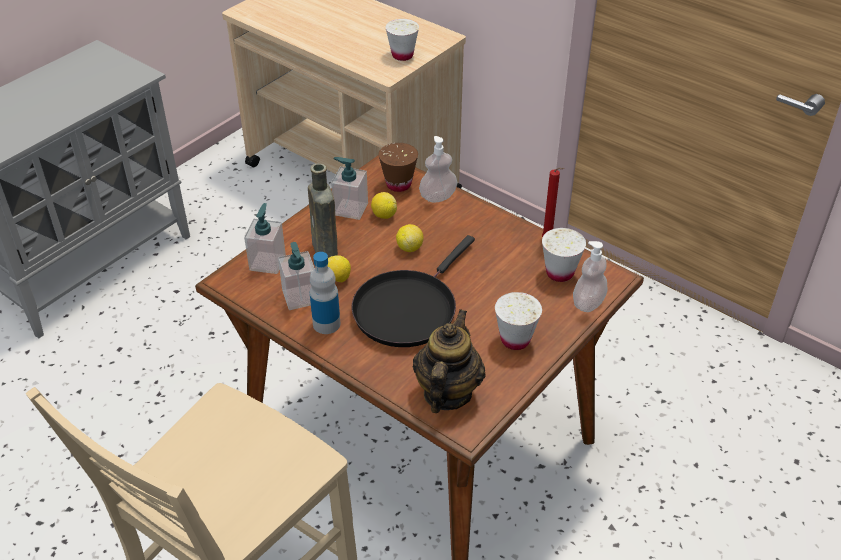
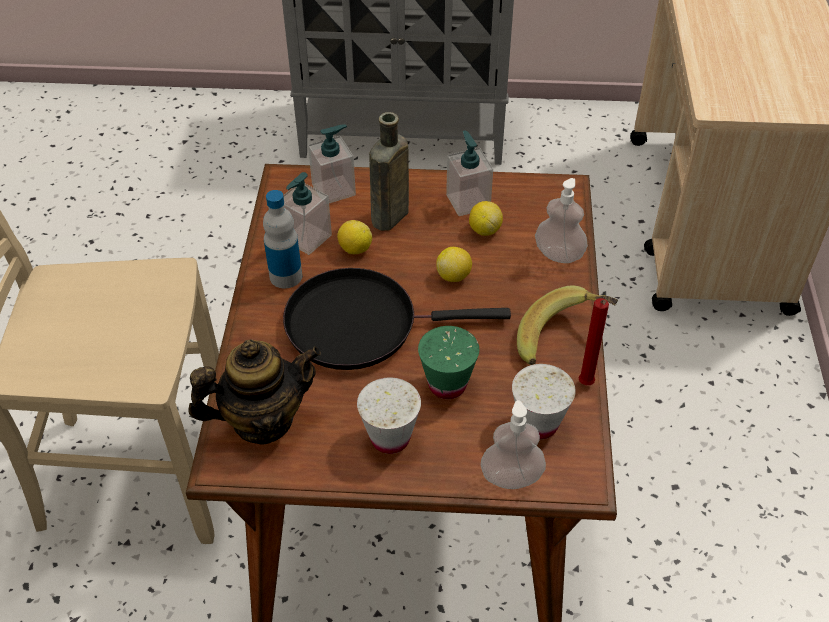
camera: 55 degrees right, 5 degrees up
(398, 184) = (545, 214): brown cup -> none
(402, 55) = (764, 99): white cup -> none
(496, 295) = (447, 385): none -> green cup
(507, 231) = (563, 340): none -> banana

